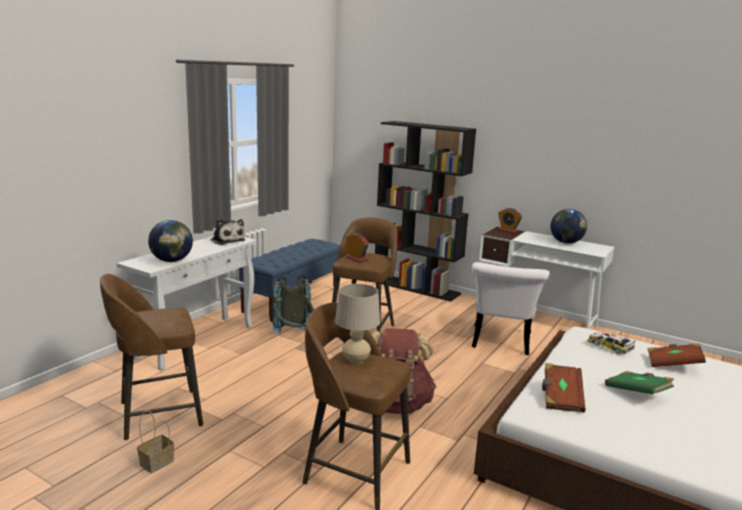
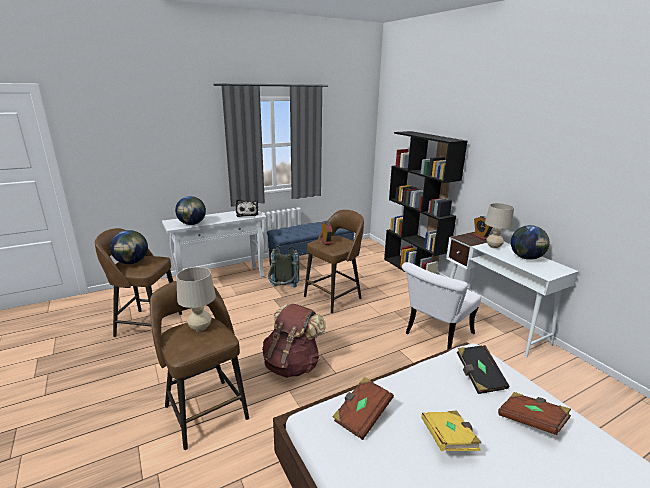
camera: 30 degrees right, 5 degrees up
(145, 320) = (132, 262): none -> globe
(157, 462) = (111, 357): basket -> none
(530, 237) = (493, 246): none -> beige table lamp
(610, 347) = (479, 377): toy car -> black book
(637, 393) = (448, 439): green book -> yellow book

